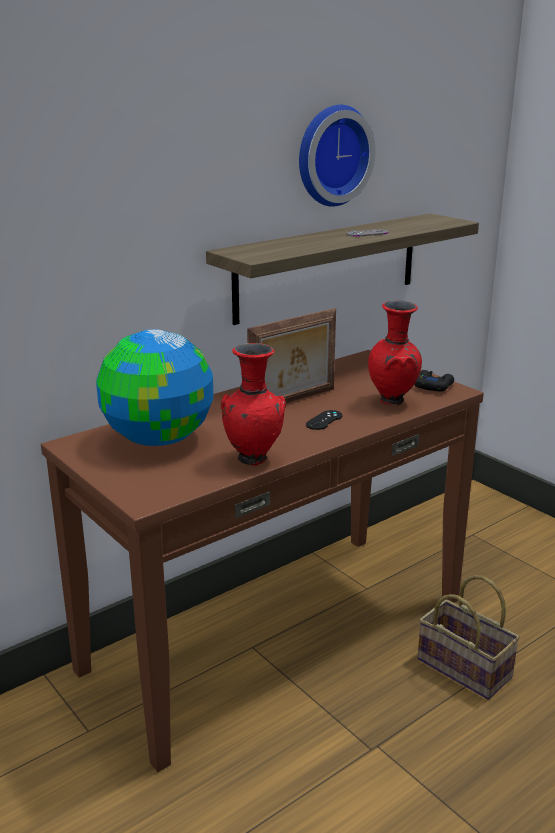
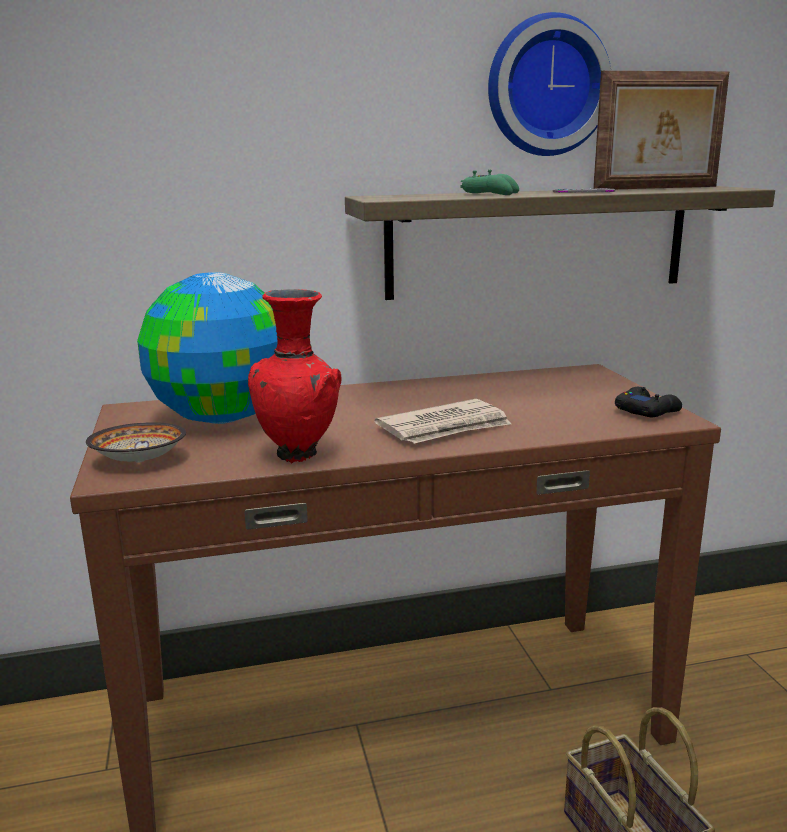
camera: 25 degrees right, 5 degrees down
(145, 484) = (138, 460): none -> bowl
(293, 401) = (433, 403): picture frame -> picture frame (657, 188)
(312, 242) = (491, 194): none -> green game controller
(324, 420) = (445, 427): black game controller -> newspaper
(393, 402) = (567, 420): red vase -> none

